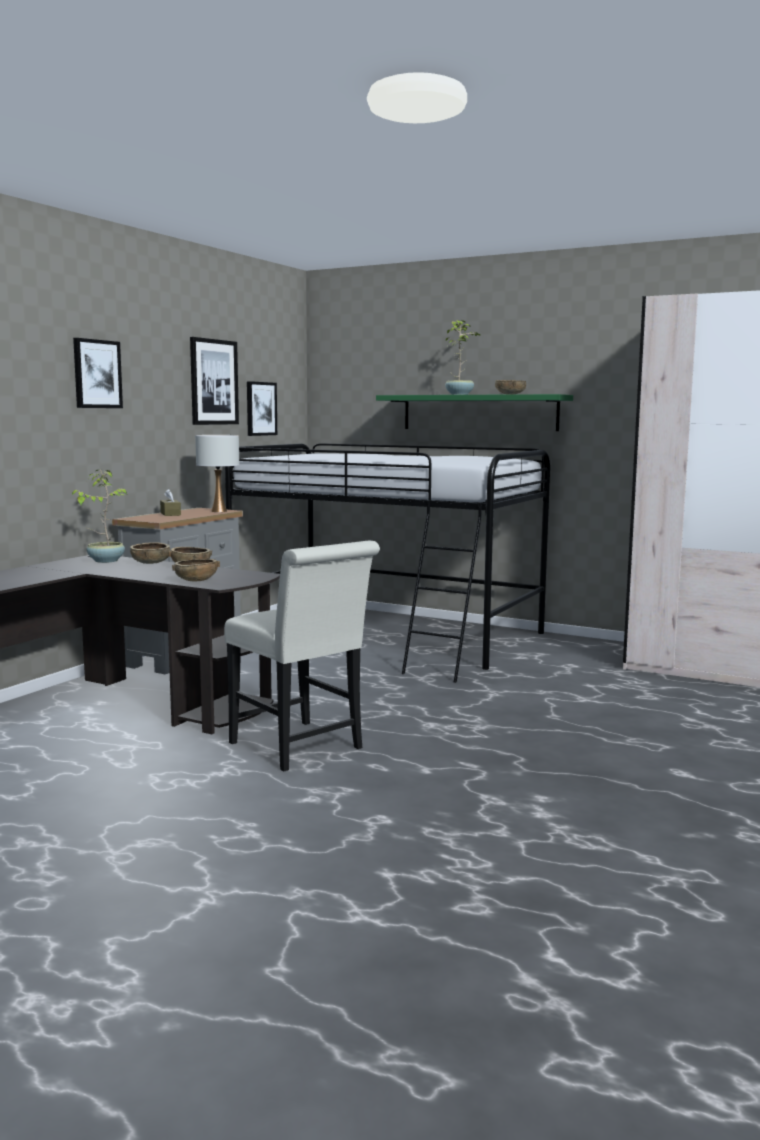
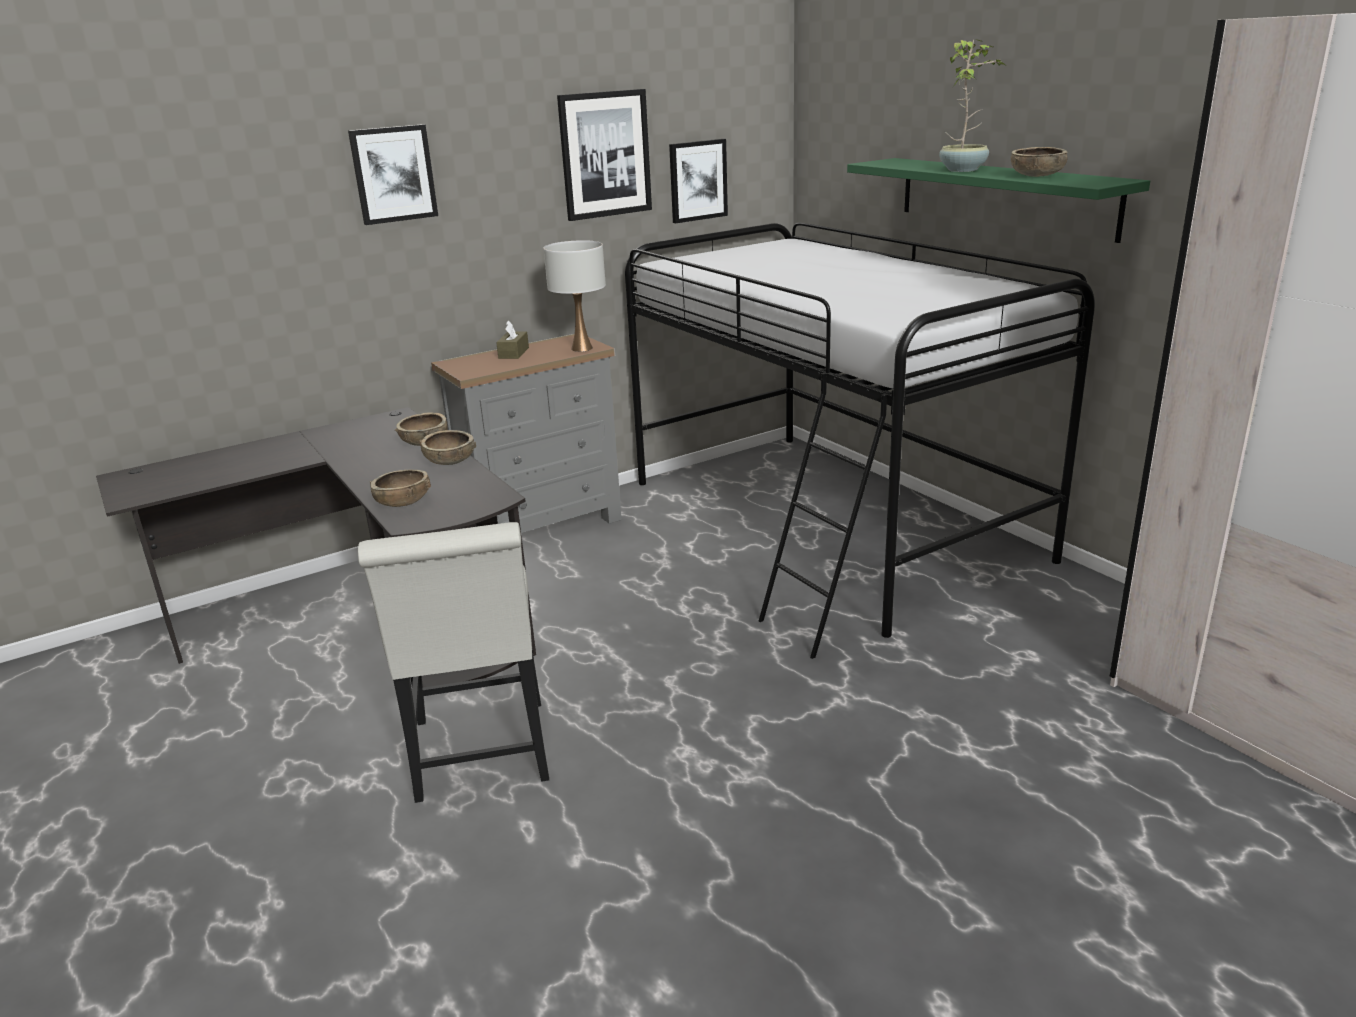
camera: 30 degrees right, 15 degrees up
(105, 561) = (388, 429): potted plant -> none

